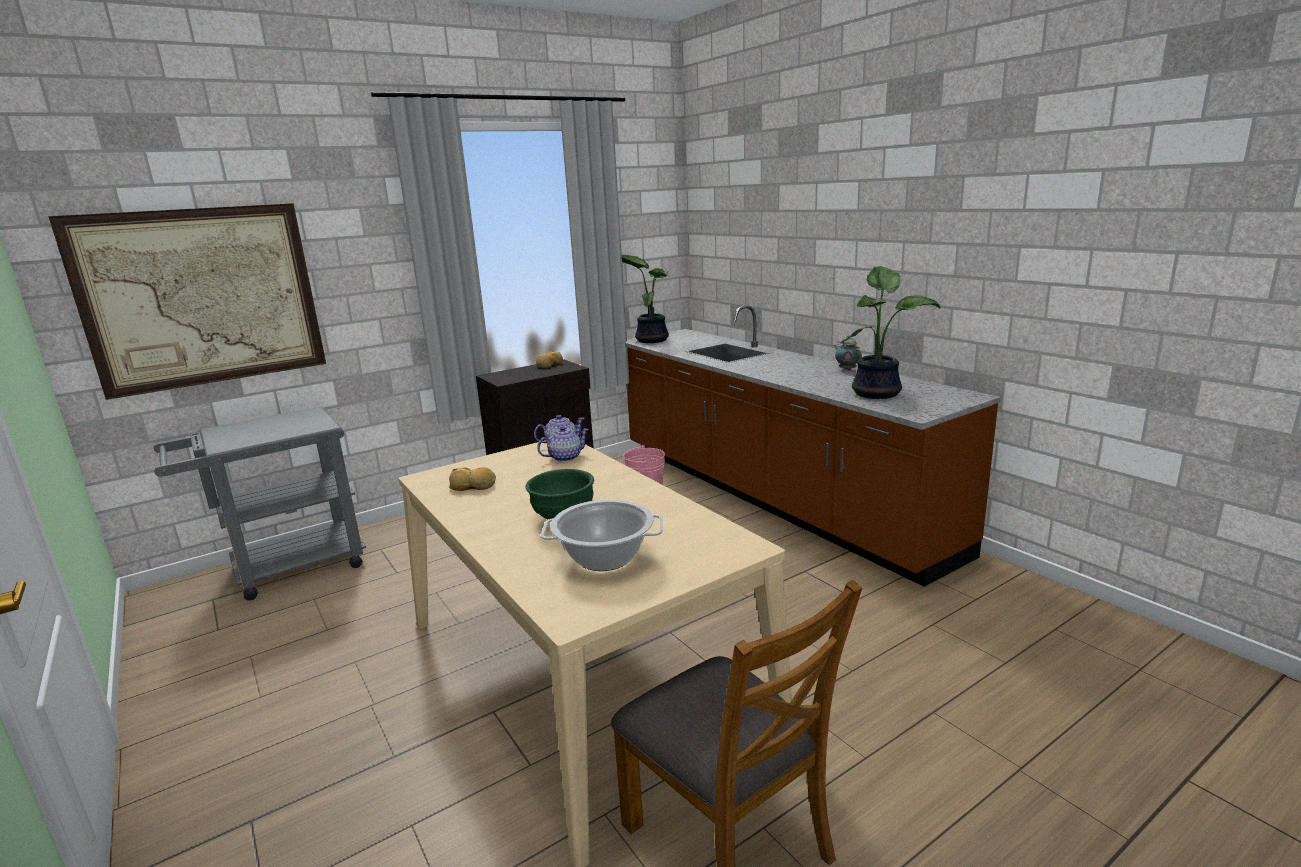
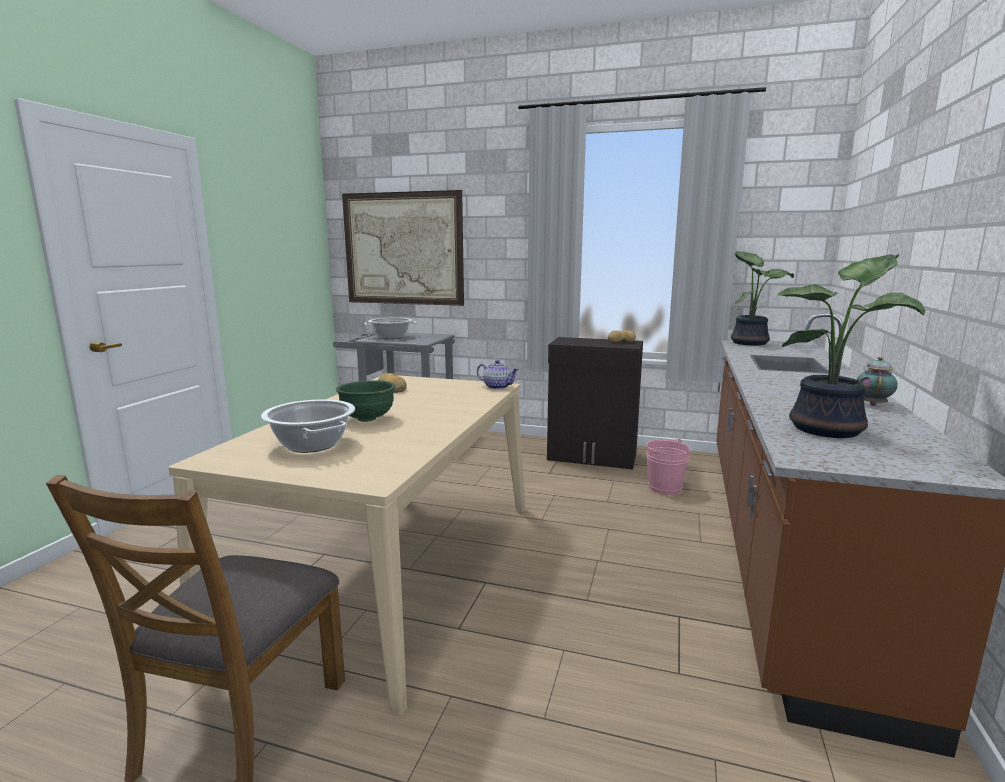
camera: 50 degrees right, 5 degrees down
(247, 434) = (391, 337): none -> cooking pot
(564, 457) = (474, 393): teapot -> none

